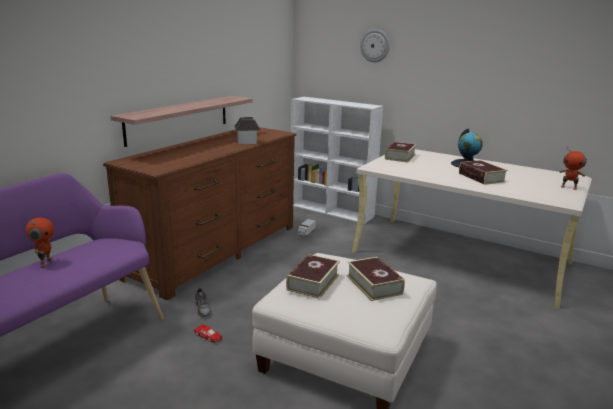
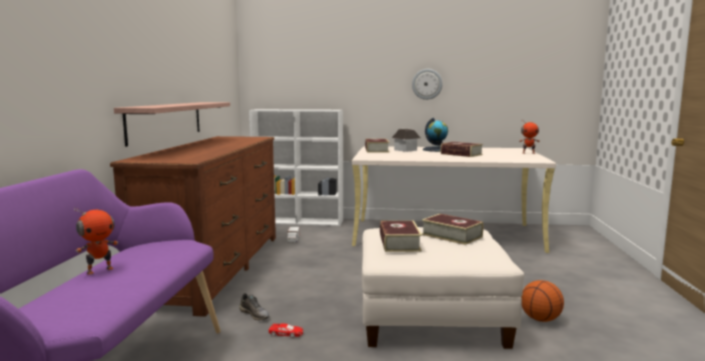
camera: 25 degrees left, 10 degrees down
(45, 263) = (99, 270): toy robot -> toy robot turned 75 degrees clockwise
(247, 141) = (240, 143): toy house -> toy house (405, 150)
(375, 45) = (328, 55): wall clock -> wall clock (427, 84)
(452, 394) = (540, 319): none -> basketball

